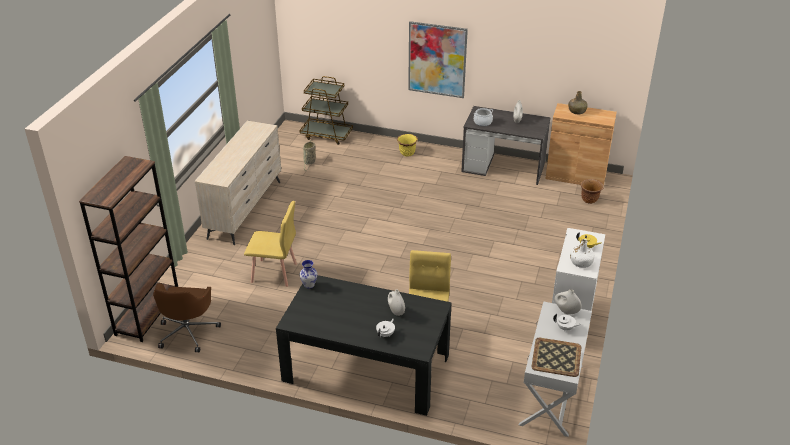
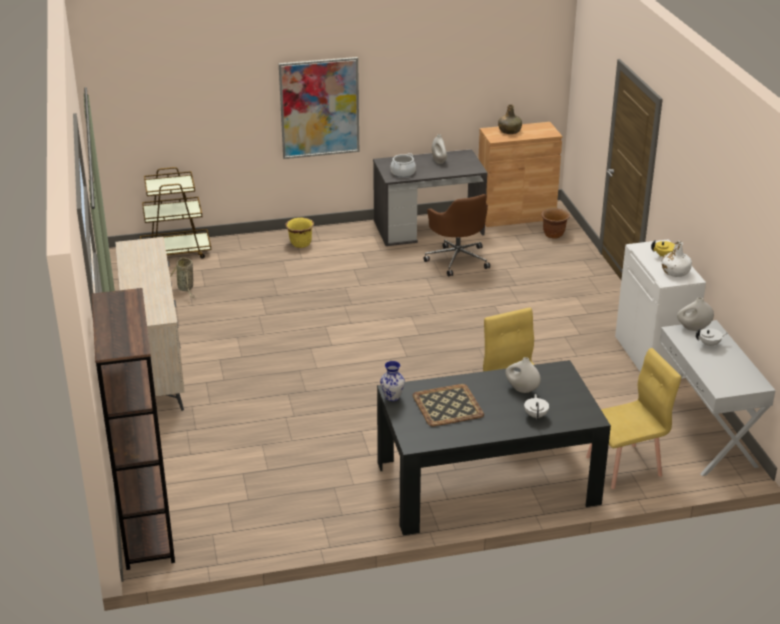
camera: 30 degrees left, 5 degrees down
(188, 332) = (226, 528): brown office chair -> brown office chair (457, 259)
(274, 273) = (270, 423): yellow chair -> yellow chair (624, 466)
(556, 357) = (730, 374): tray -> tray (447, 406)

